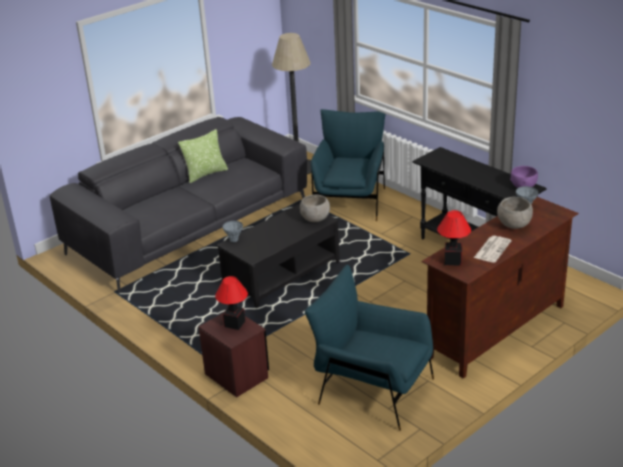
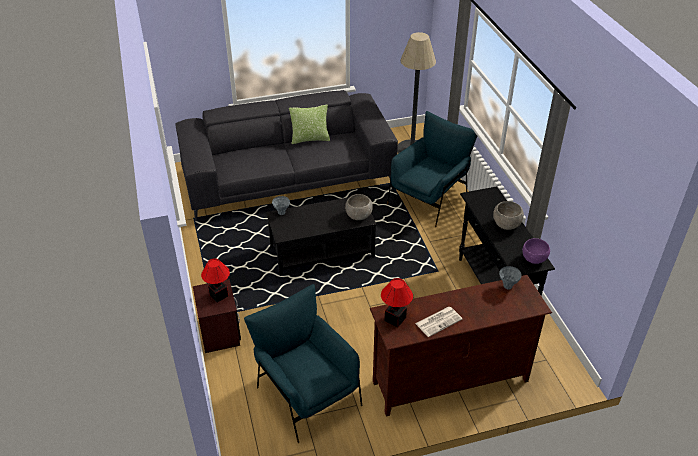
camera: 25 degrees right, 10 degrees up
(513, 225) = (480, 302): grey bowl -> grey bowl (506, 225)

